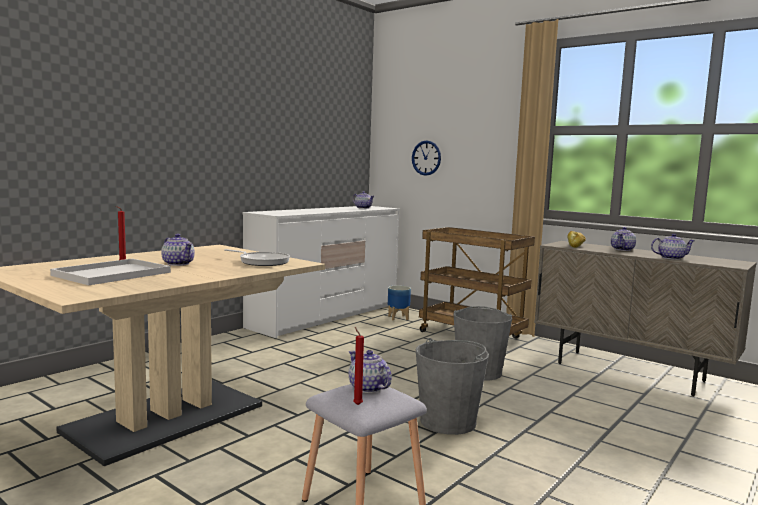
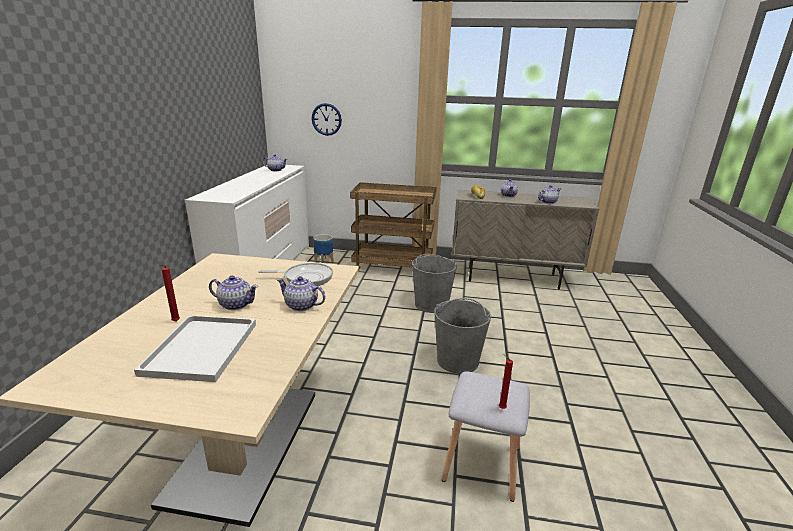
camera: 30 degrees left, 15 degrees up
(368, 388) = (484, 385): teapot -> teapot (301, 306)

